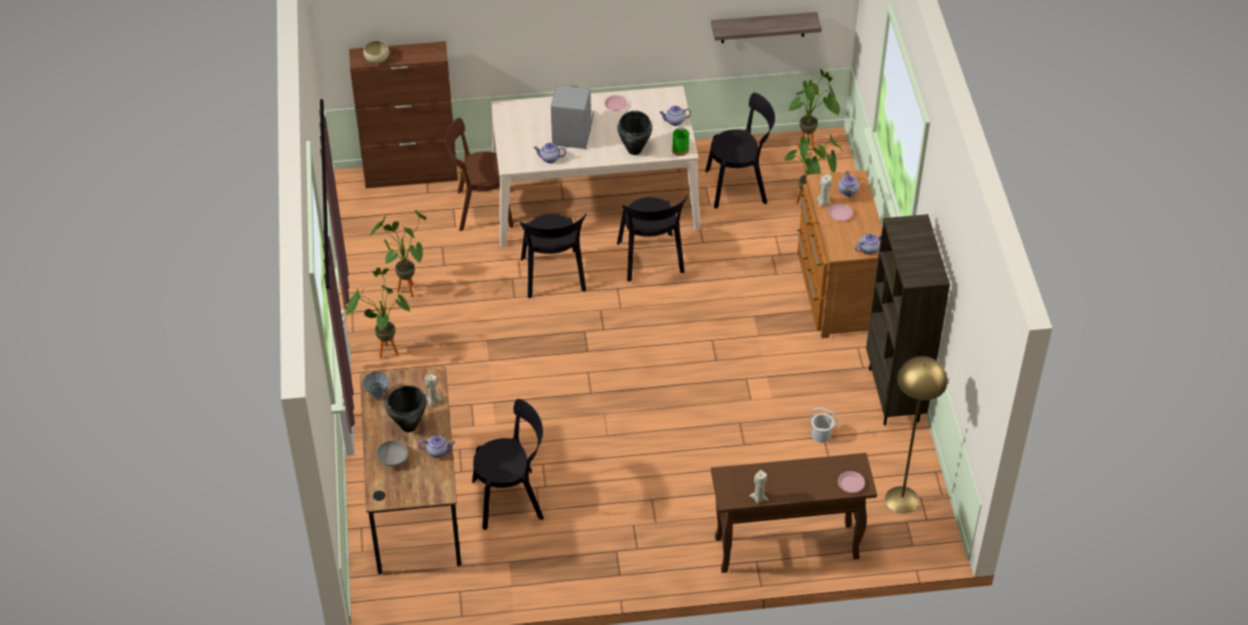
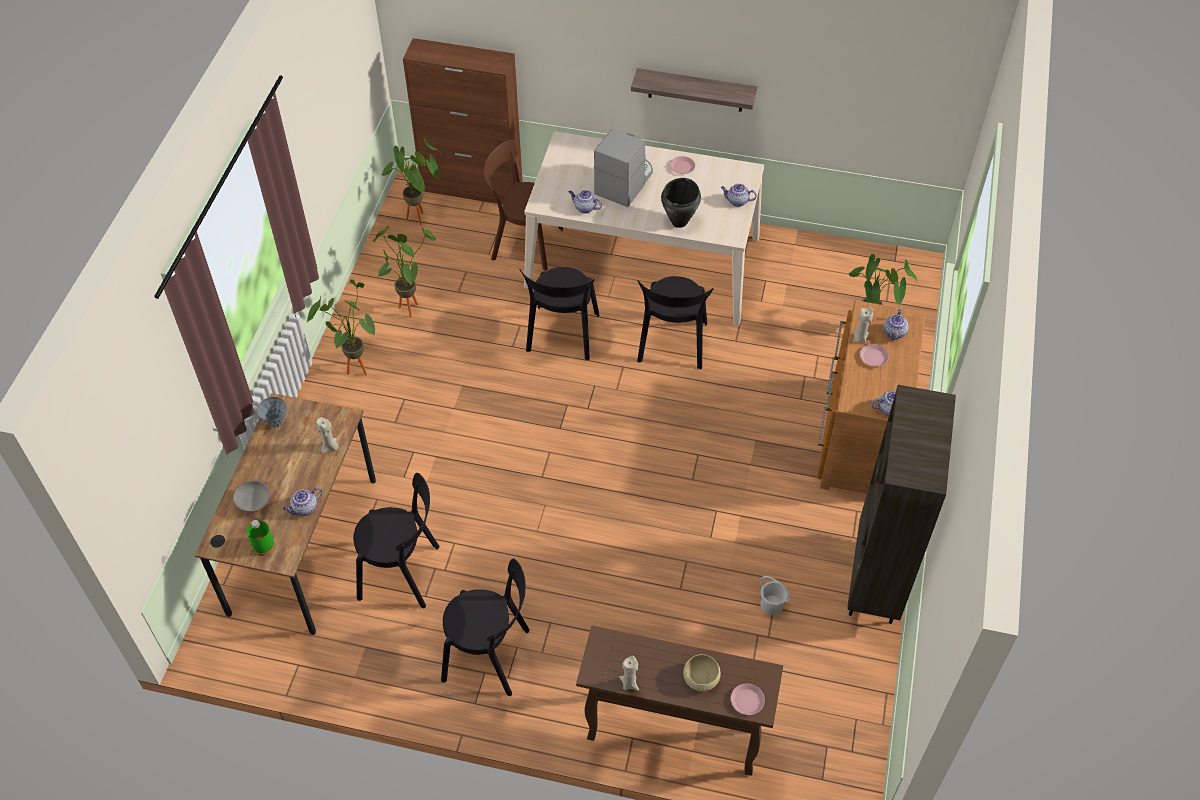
camera: 20 degrees right, 5 degrees up
(376, 57) = (435, 54): beige bowl -> beige bowl (701, 677)
(409, 426) = (290, 469): black cooking pot -> none
(438, 452) = (304, 508): teapot -> teapot turned 120 degrees clockwise
(680, 150) = (729, 234): green bottle -> green bottle (263, 546)
(739, 186) = (802, 289): black chair -> black chair (490, 656)
(763, 27) = (868, 120): shelf -> shelf (695, 90)
(811, 145) = (899, 265): potted plant -> potted plant (421, 219)
(902, 499) = (833, 715): yellow floor lamp -> none

